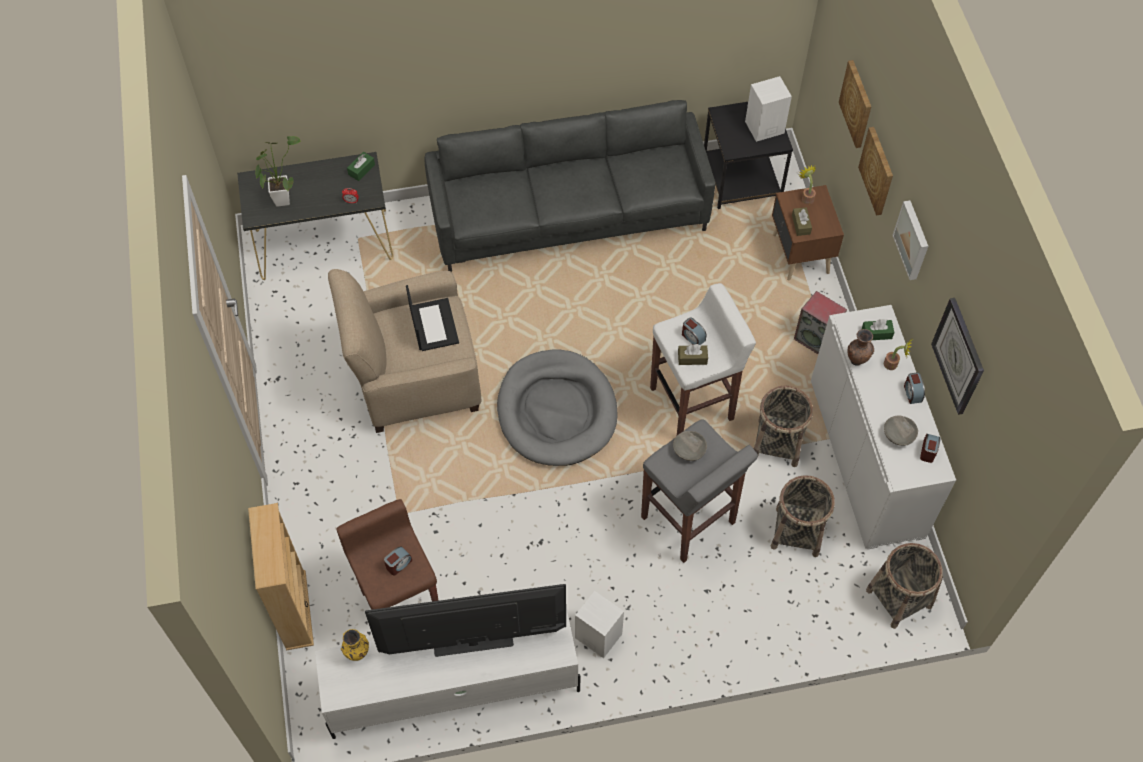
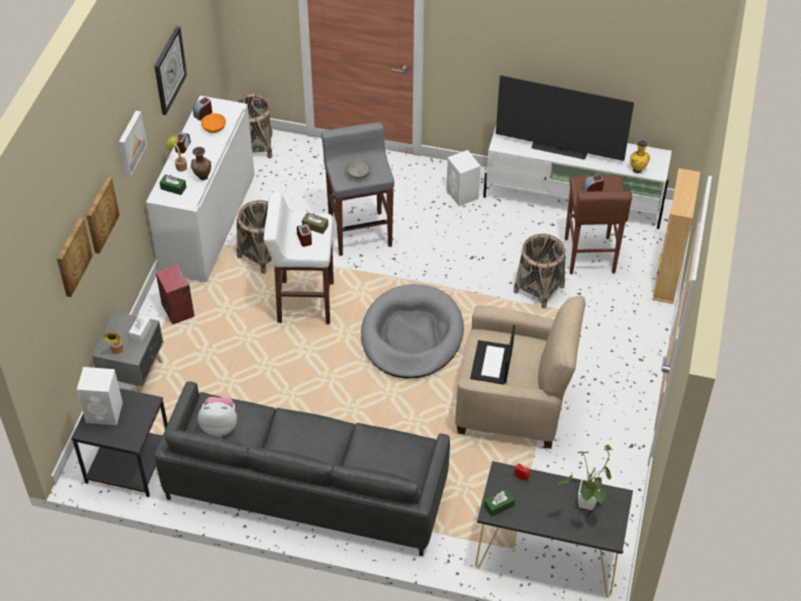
camera: 155 degrees left, 10 degrees down
(660, 169) = (219, 425): none -> plush toy
(797, 532) = (291, 201): basket -> basket (539, 289)
(799, 255) = (135, 377): brown nightstand -> grey nightstand
(801, 225) = (140, 331): brown tissue box -> white tissue box
(898, 435) = (214, 128): grey bowl -> orange bowl

